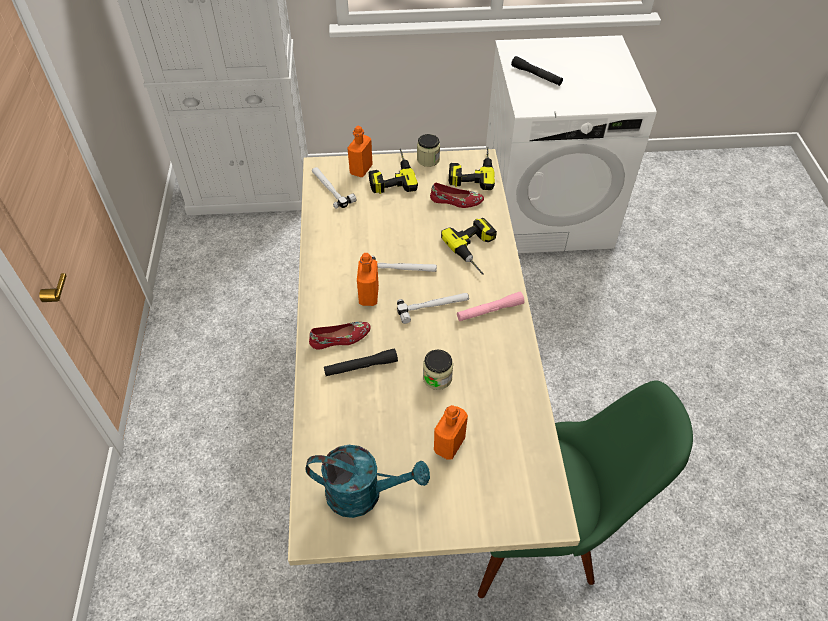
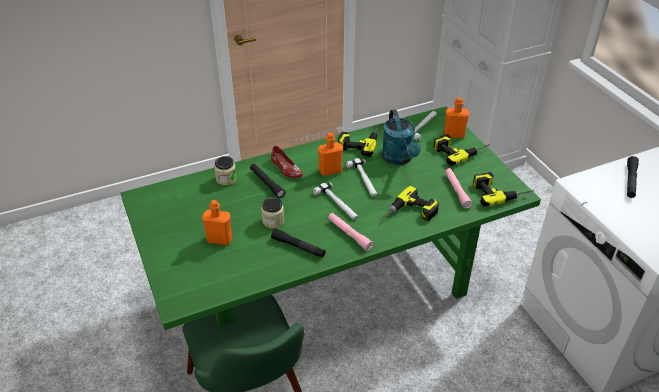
camera: 70 degrees right, 10 degrees down
(325, 251) = (359, 141): none -> power drill
(364, 494) = (170, 210): turquoise watering can -> turquoise watering can (399, 159)
(413, 405) = (330, 289): beige dining table -> green dining table
(428, 159) = (493, 164): jar -> jar (226, 179)
(456, 201) = (457, 191): red shoe -> pink flashlight
(493, 364) = (298, 247): none -> black flashlight

